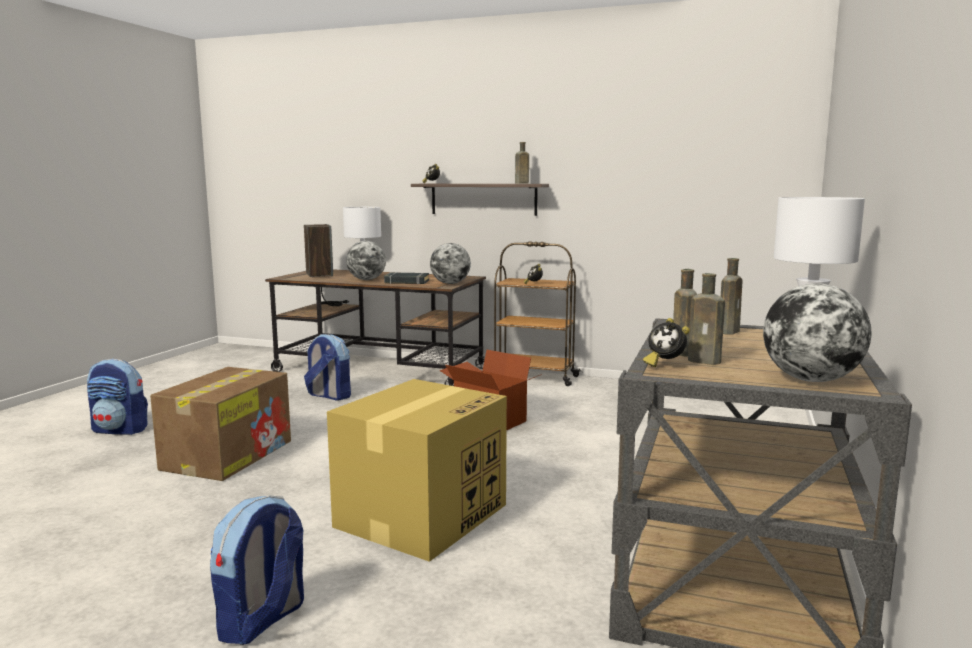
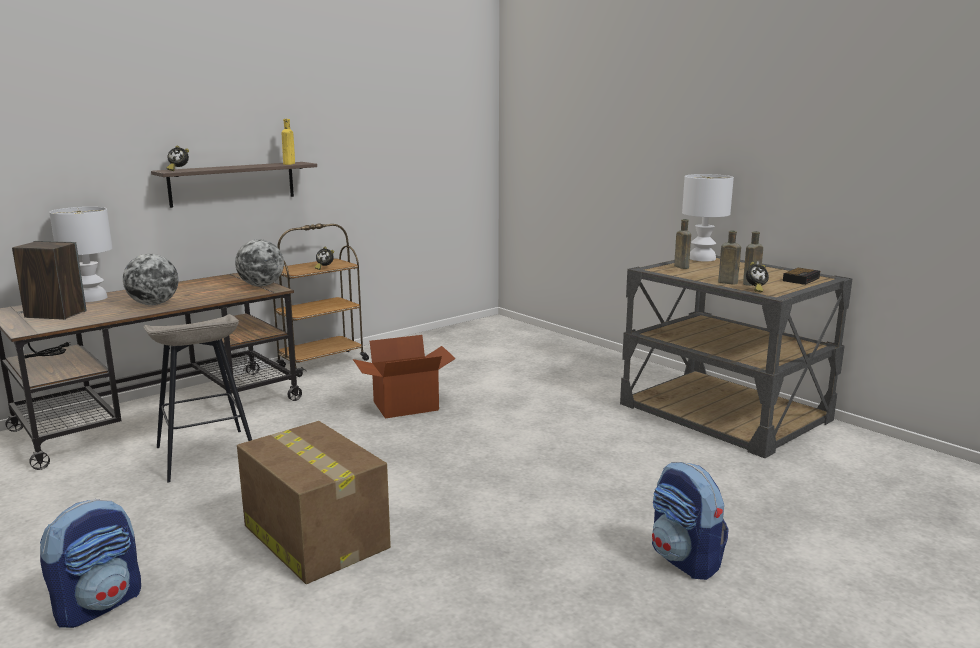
camera: 60 degrees left, 5 degrees up
(329, 396) = (206, 455): backpack -> grey stool
(406, 282) = (211, 295): black book -> none
(422, 514) = (564, 471): cardboard box -> none
(520, 183) = (289, 164): brown bottle -> yellow bottle
(811, 380) = (801, 279): globe -> alarm clock

